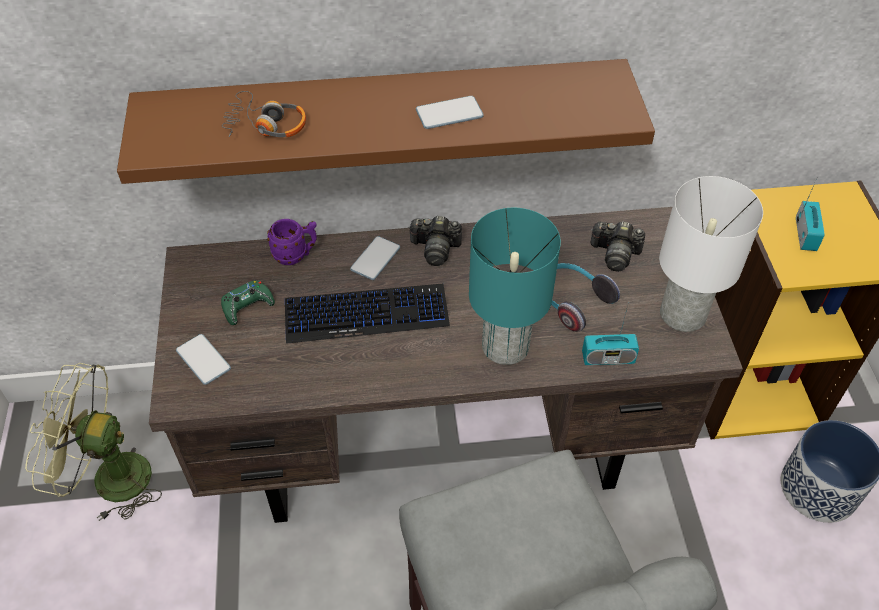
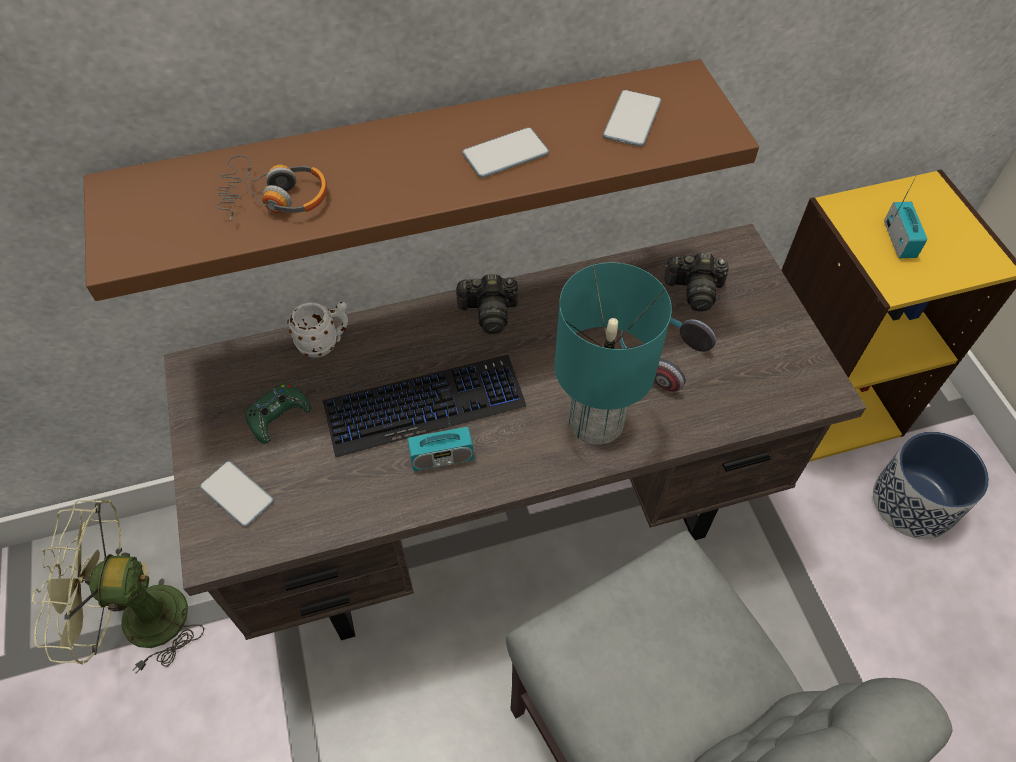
camera: 10 degrees left, 5 degrees up
(296, 255) = (325, 343): purple mug -> white mug
(375, 259) = (421, 334): phone -> phone (632, 120)
(608, 358) = (715, 418): radio -> radio (442, 457)
(681, 314) = (784, 352): white table lamp -> none

